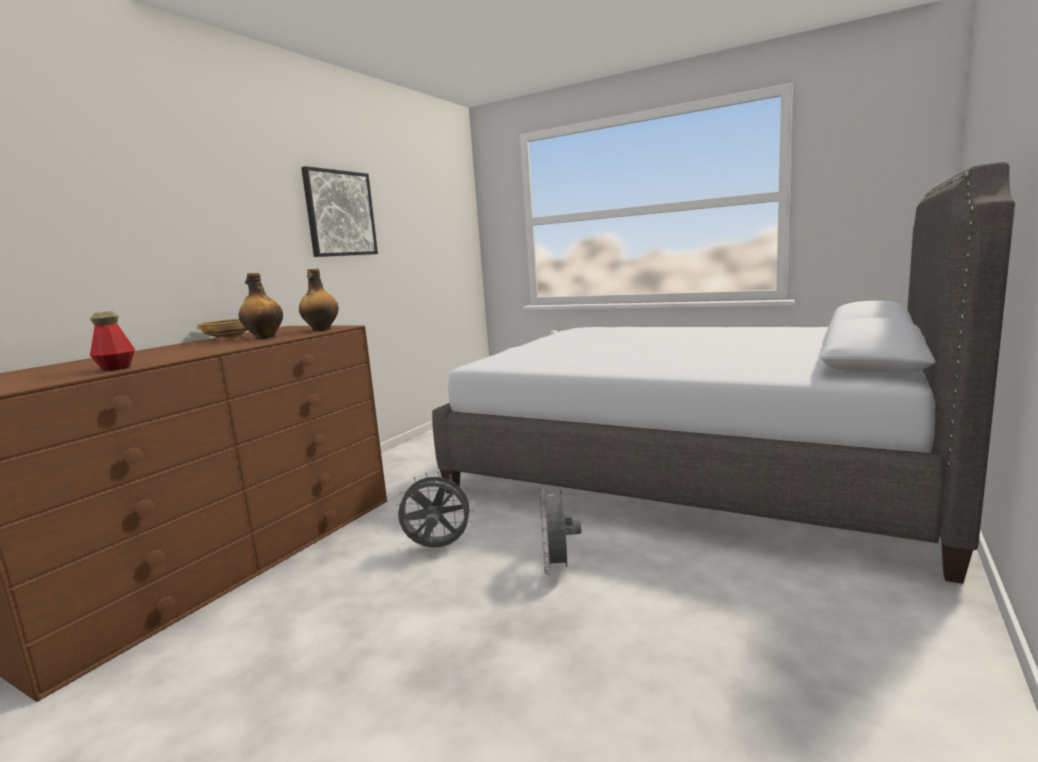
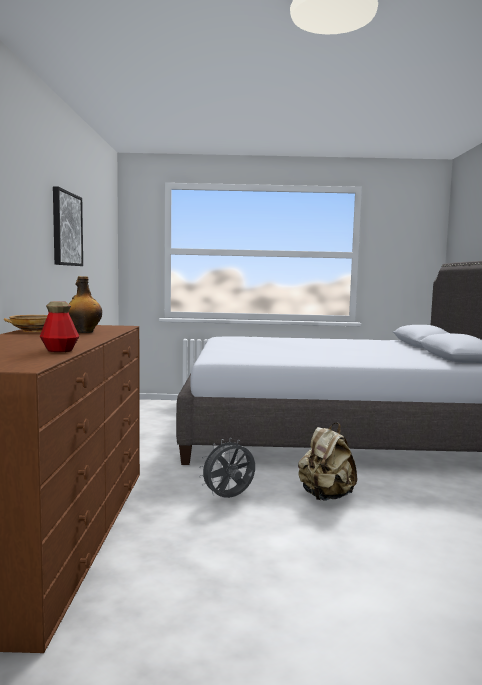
camera: 30 degrees left, 5 degrees down
(321, 330) = (112, 328): bottle -> none
(558, 567) = (325, 496): grey fan -> beige backpack

